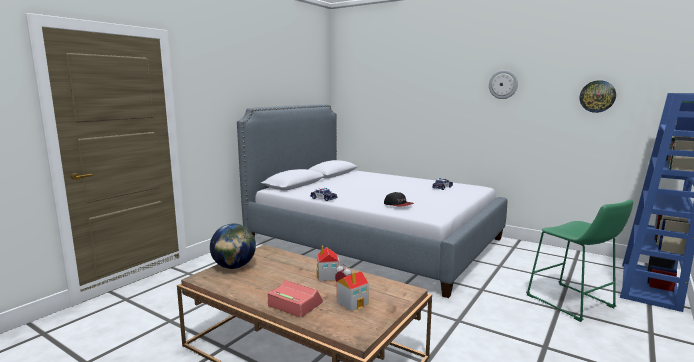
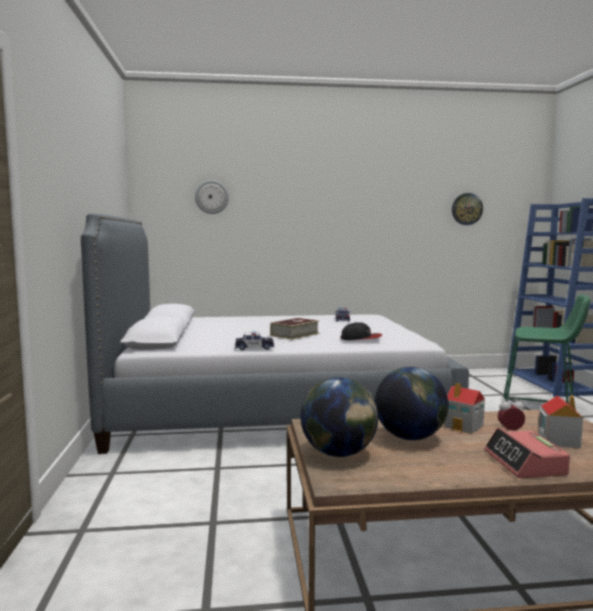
camera: 40 degrees left, 5 degrees down
(283, 271) = (410, 438): none -> globe
(294, 304) = (525, 463): alarm clock -> alarm clock turned 90 degrees counterclockwise
(371, 194) = (295, 334): none -> book
(503, 84) = (376, 196): wall clock -> wall clock (211, 197)

